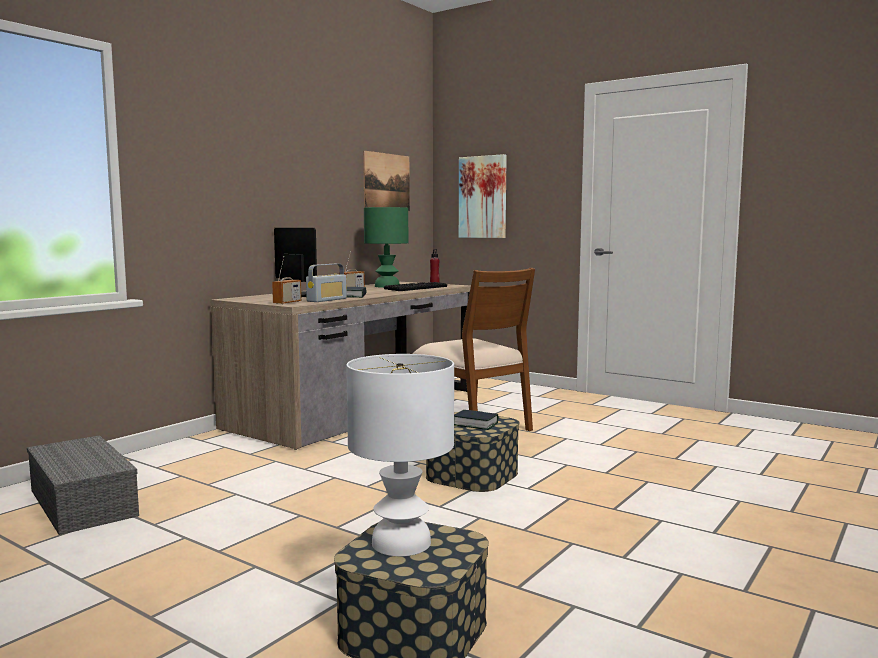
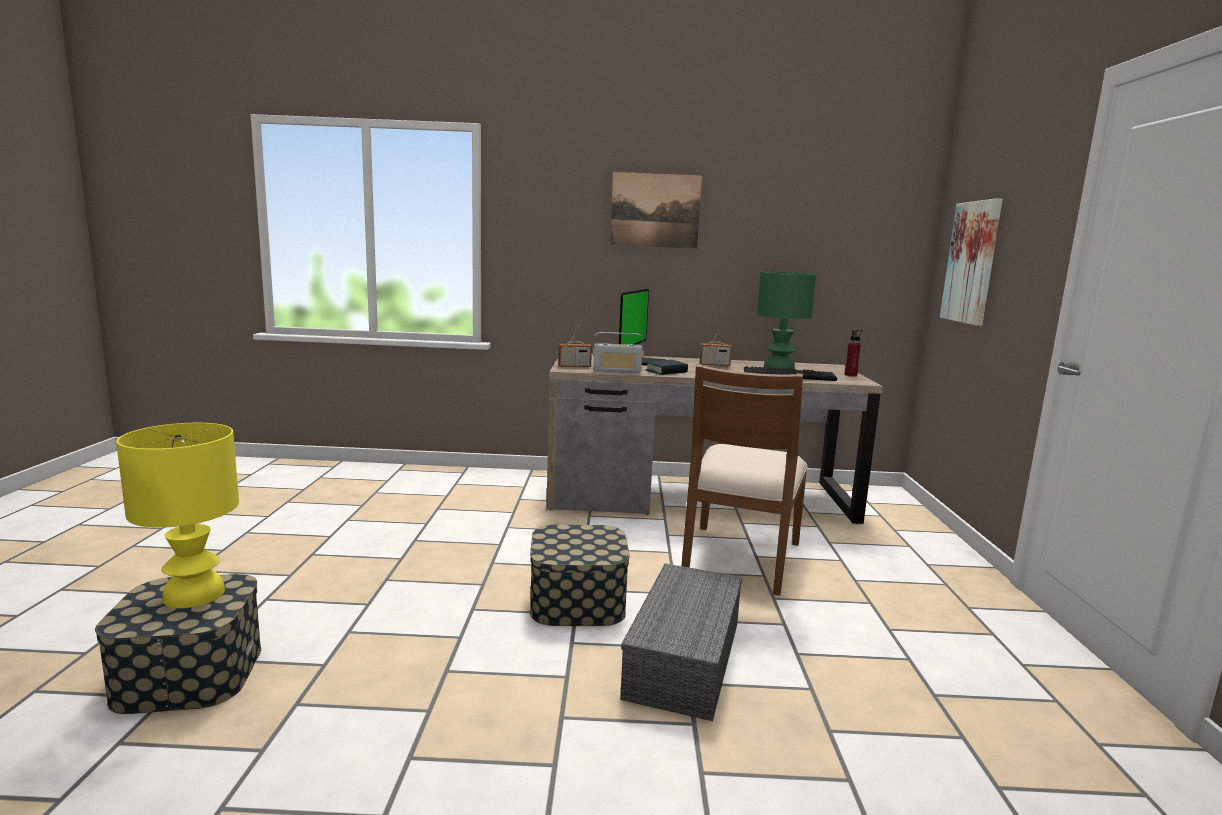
camera: 55 degrees right, 5 degrees up
(85, 503) = (370, 489): grey storage box -> grey storage box (685, 660)
(386, 182) = (836, 239): picture -> picture (655, 210)
(402, 543) = (193, 595): white table lamp -> yellow table lamp
(475, 424) = (577, 545): book -> none

